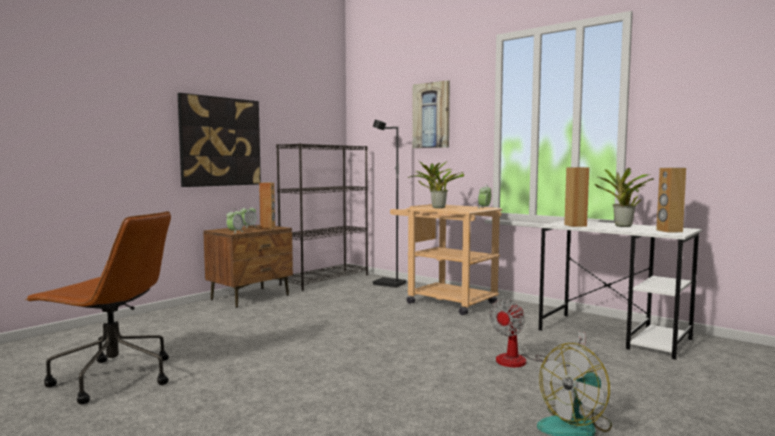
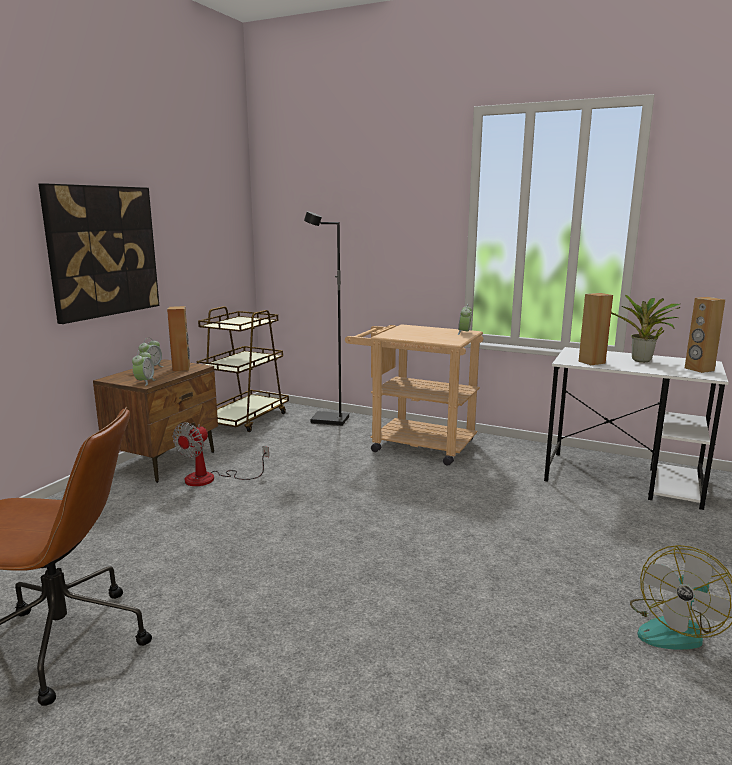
camera: 15 degrees left, 10 degrees up
(325, 279) = (245, 419): black bookcase -> brown cart
(431, 115) = (380, 206): picture -> none
(436, 207) = (407, 334): potted plant -> none
(523, 361) = (559, 534): fan -> fan (211, 479)

